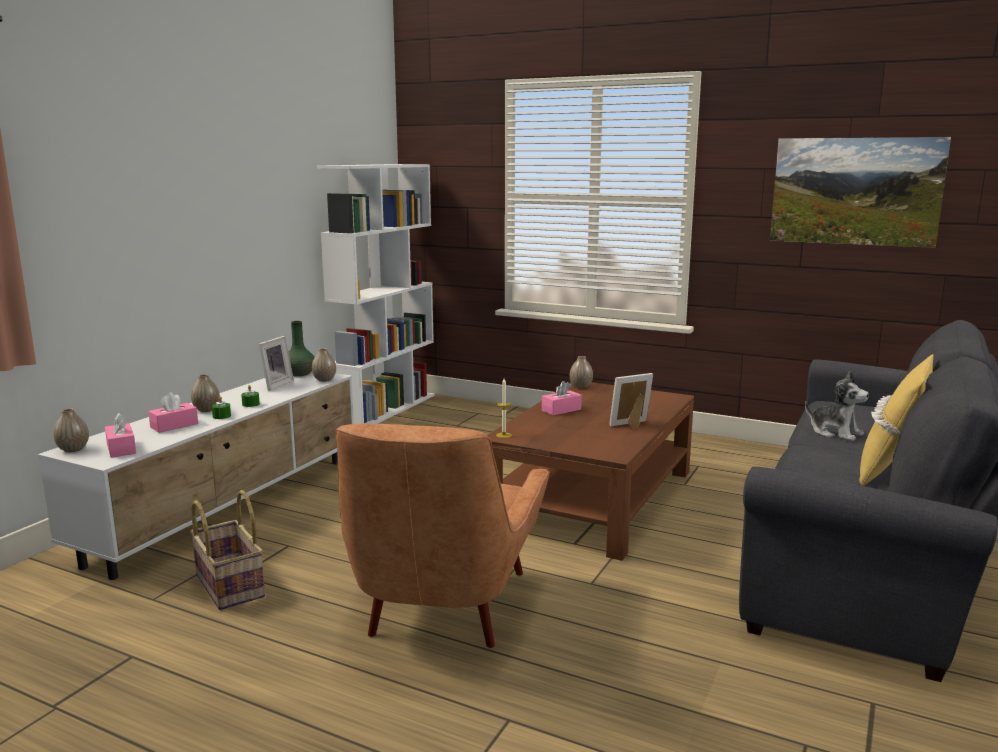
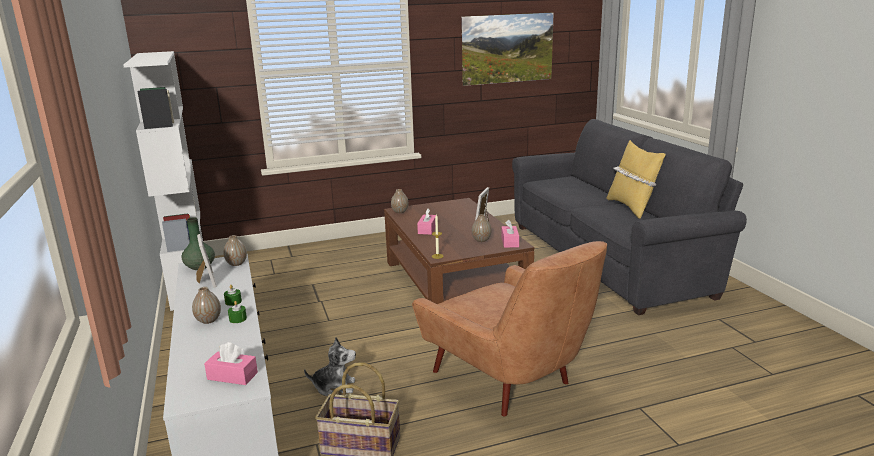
camera: 45 degrees left, 5 degrees up
(73, 449) = (188, 397): vase -> vase (481, 240)
(174, 425) = (220, 342): pink tissue box -> pink tissue box (510, 242)
(835, 433) = (575, 196): plush toy -> plush toy (334, 387)

